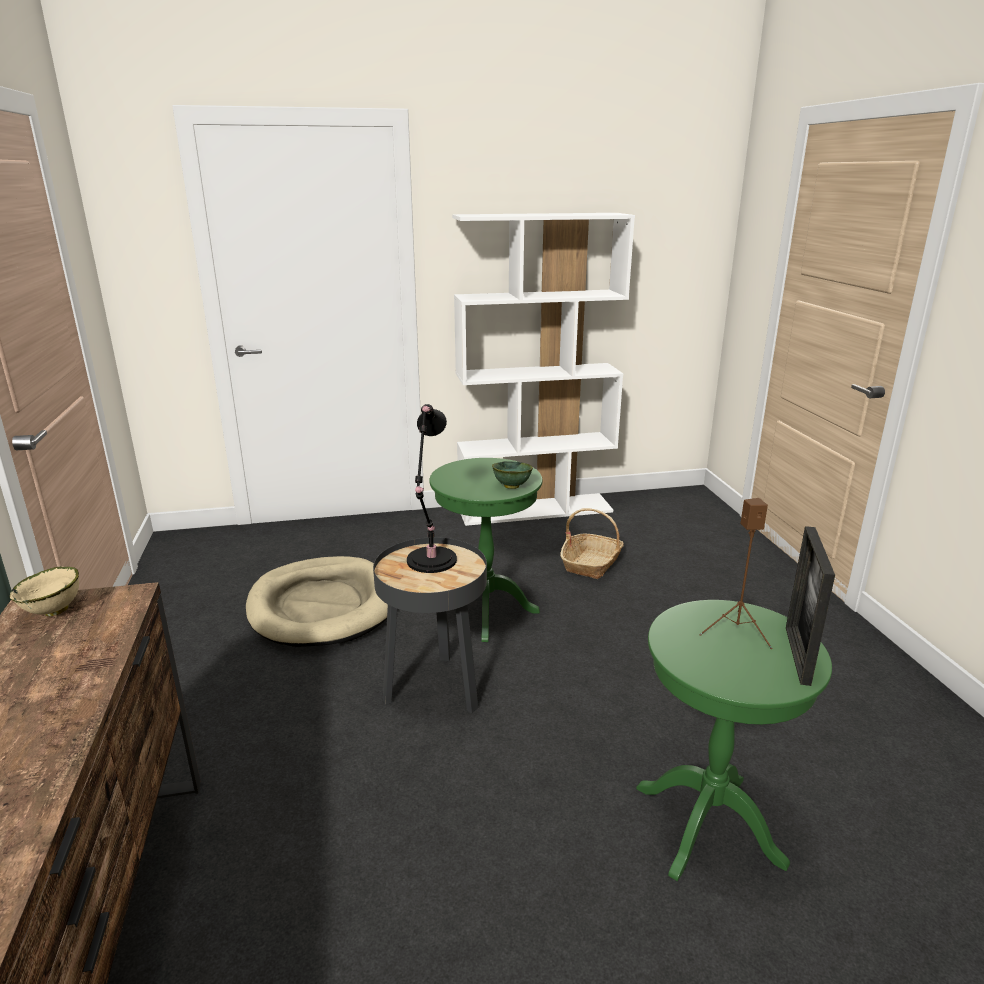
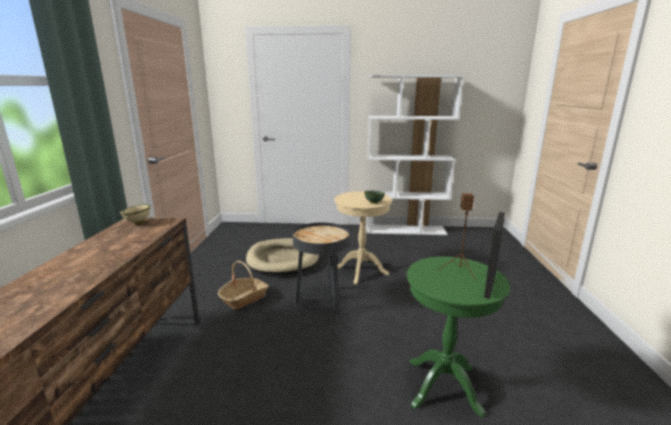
camera: 15 degrees right, 5 degrees down
(430, 562) = (322, 233): black table lamp -> none
(486, 611) = (361, 271): green side table -> beige side table
(591, 563) = (425, 256): basket -> basket (244, 298)

